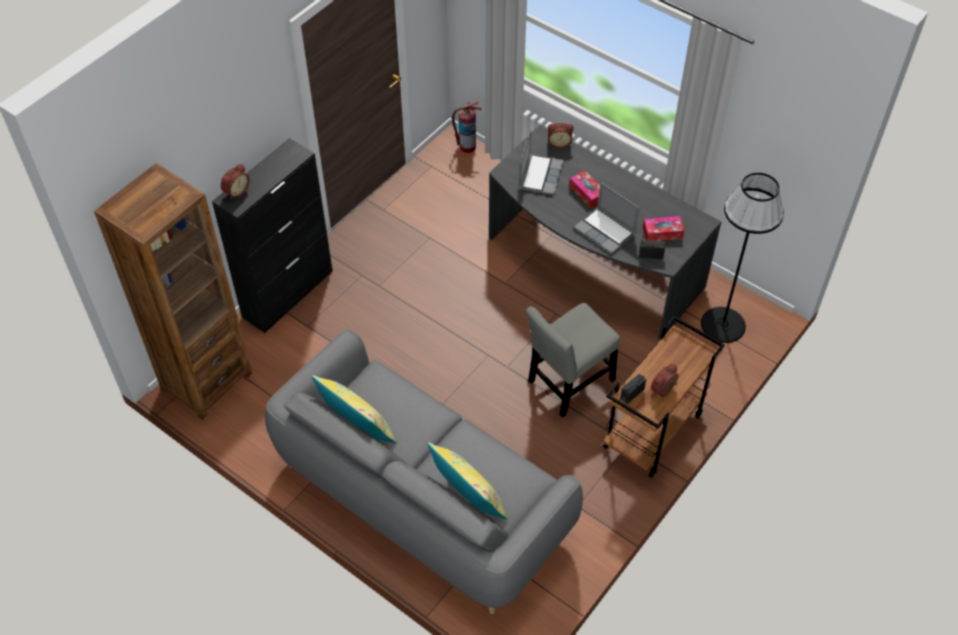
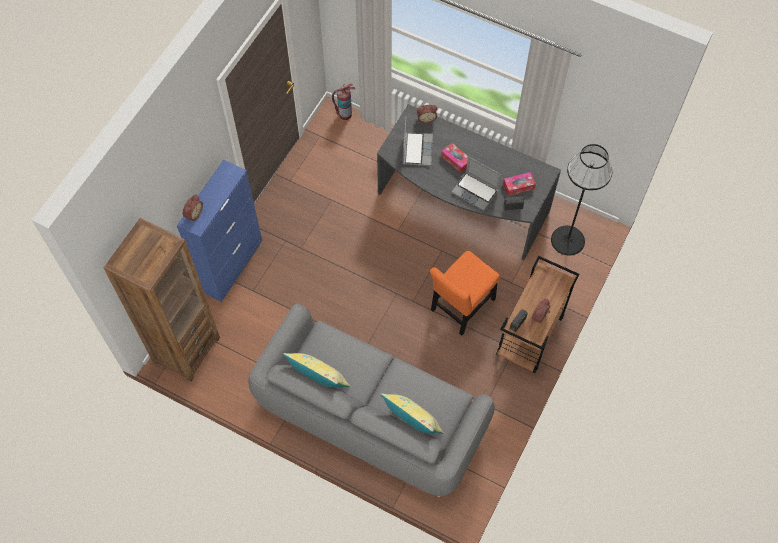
camera: 10 degrees left, 10 degrees up
(288, 293) = (232, 265): black cabinet -> blue cabinet
(568, 384) = (461, 307): grey chair -> orange chair

